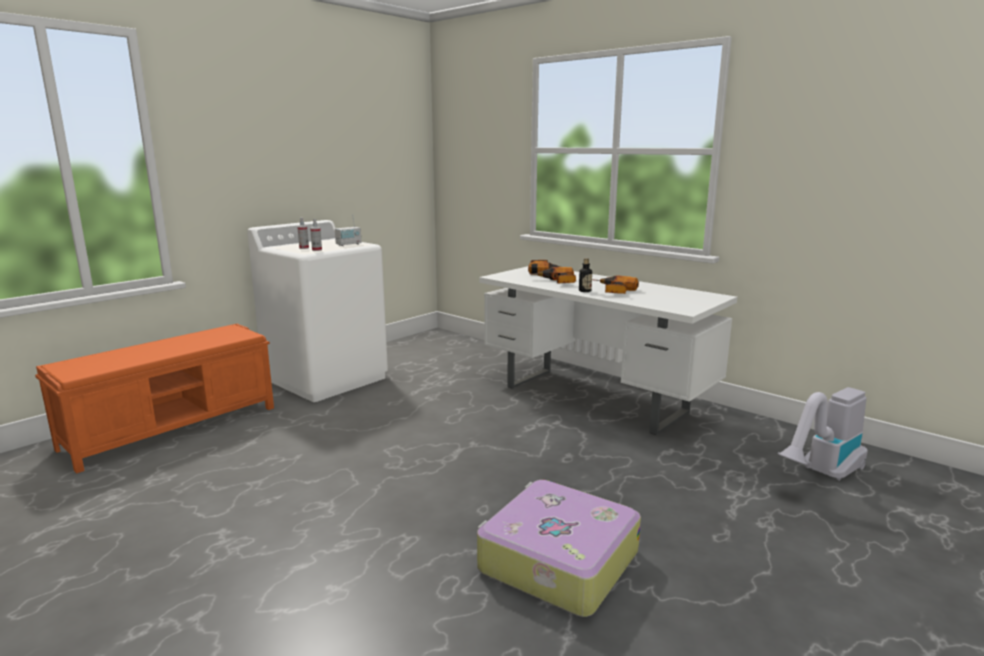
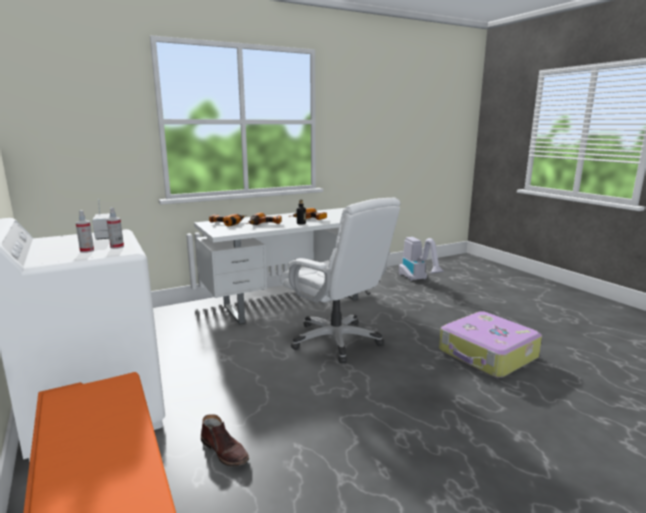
camera: 70 degrees left, 0 degrees up
(286, 430) = (225, 451): none -> brown boot
(510, 441) = (336, 340): none -> white office chair

